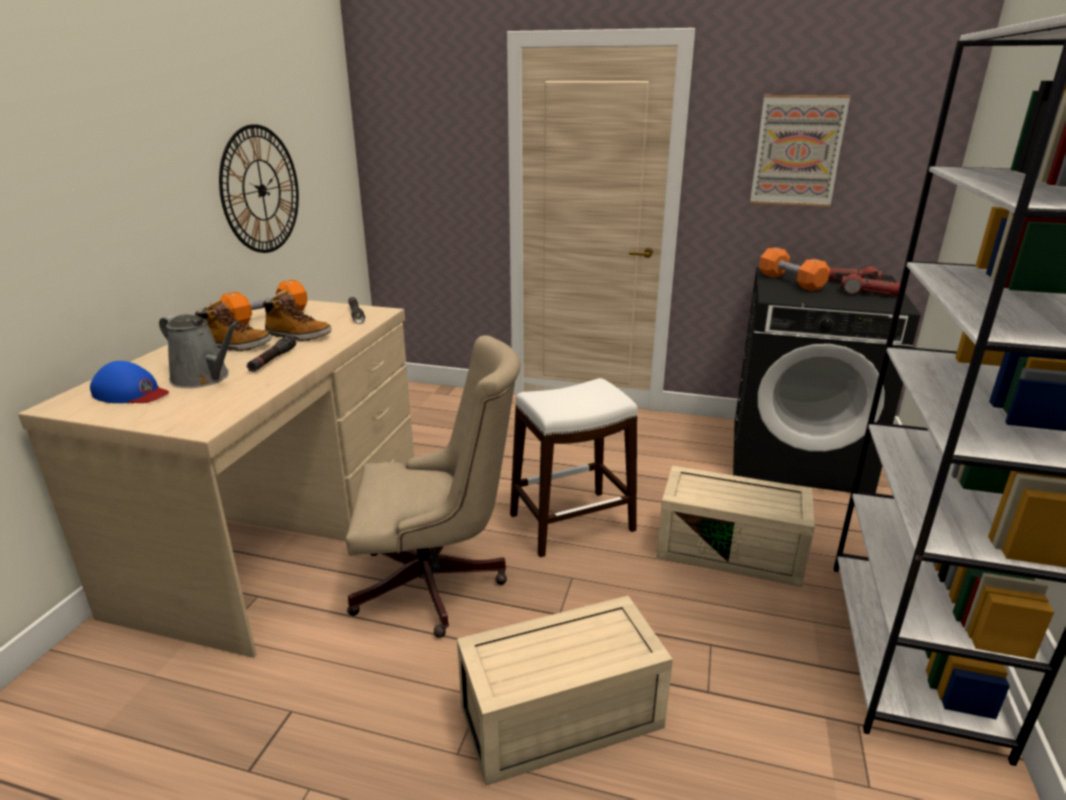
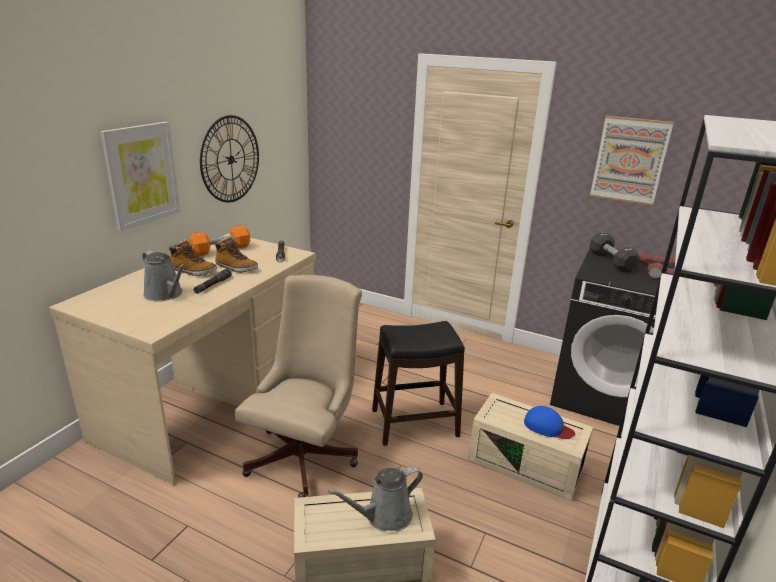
camera: 10 degrees right, 0 degrees up
(131, 393) = (118, 300): blue cap -> blue cap (548, 427)
(139, 207) = (142, 174): none -> picture
(438, 584) = (306, 454): beige office chair -> beige office chair turned 75 degrees counterclockwise
(571, 522) = (414, 422): white stool -> black stool
(592, 640) = (384, 516): none -> grey watering can
(790, 282) = (611, 261): orange dumbbell -> black dumbbell

